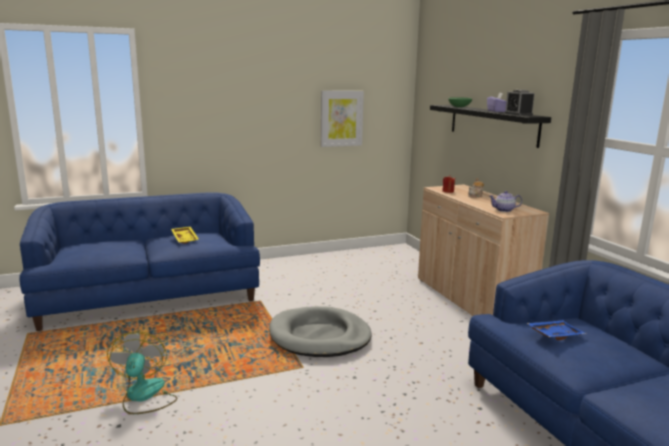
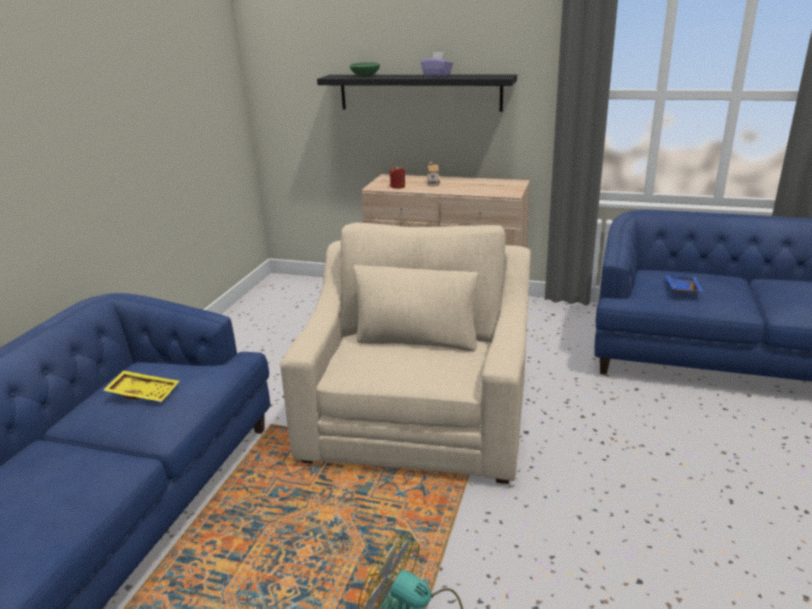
camera: 50 degrees left, 10 degrees up
(319, 336) = (417, 418): grey dog bed -> beige armchair
(341, 118) = (184, 120): picture -> none
(504, 210) = (498, 189): teapot -> none
(518, 114) = (478, 76): alarm clock -> none

